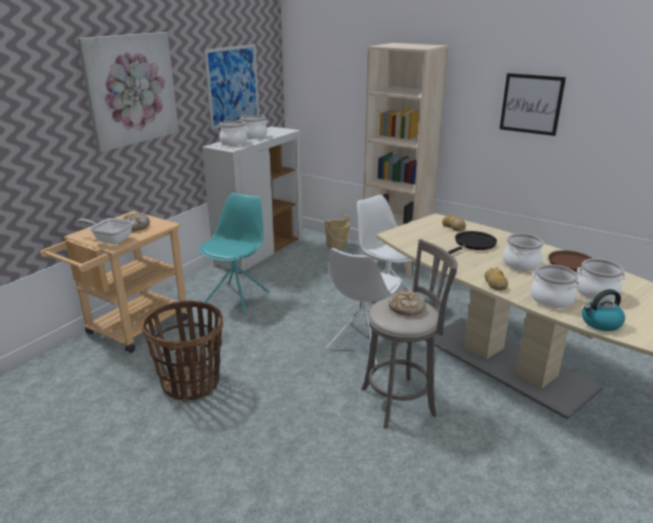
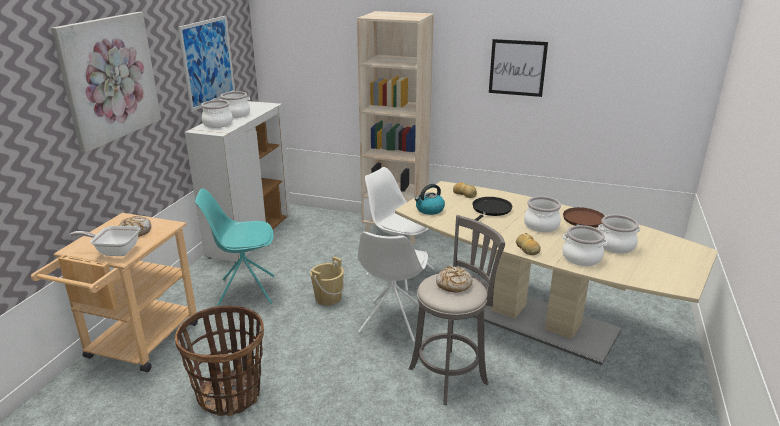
camera: 15 degrees left, 0 degrees up
(237, 298) = (245, 291): turquoise chair -> turquoise chair turned 105 degrees counterclockwise
(336, 245) = (329, 219): beige bucket -> beige bucket (328, 298)
(600, 323) = (630, 275): kettle -> kettle (429, 210)

